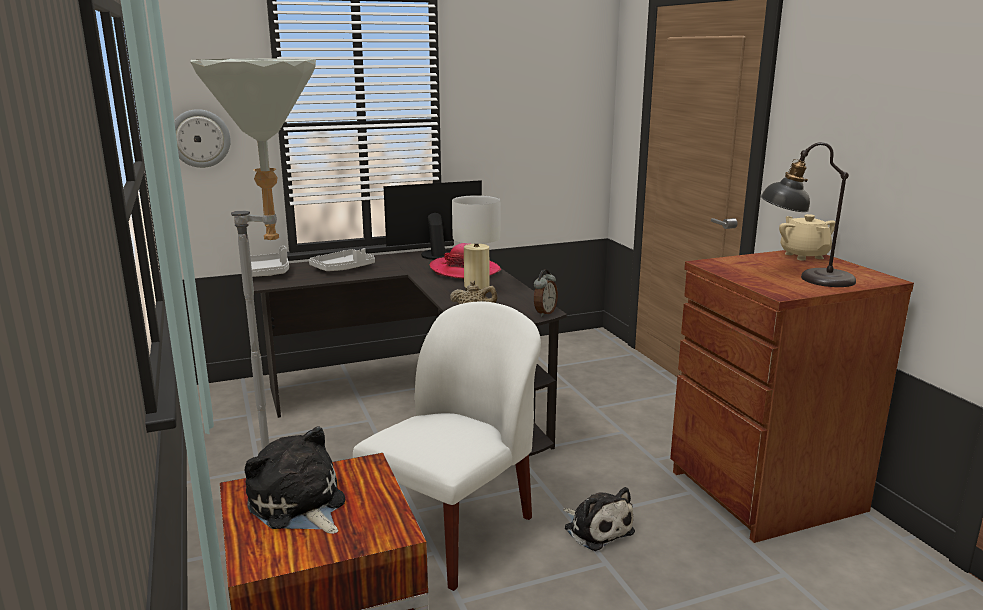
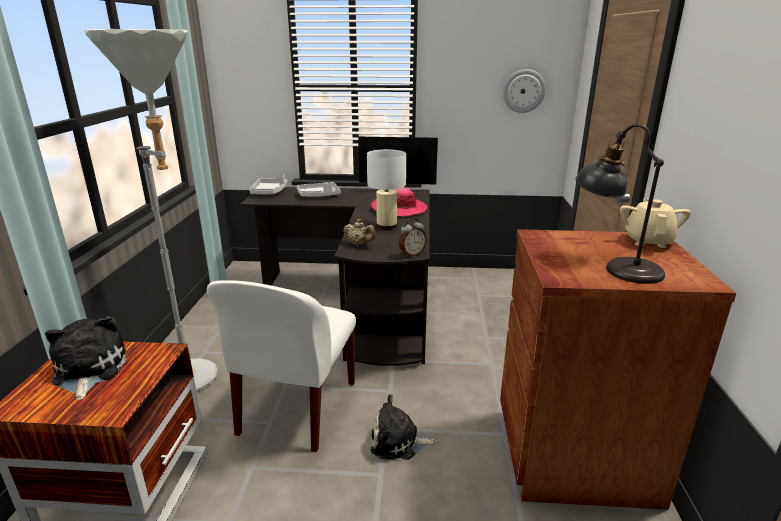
camera: 25 degrees right, 5 degrees up
(200, 138) = (241, 93): wall clock -> wall clock (524, 91)
(453, 530) = (296, 409): white chair -> white chair turned 135 degrees clockwise
(596, 529) = (398, 442): plush toy -> plush toy turned 105 degrees clockwise

